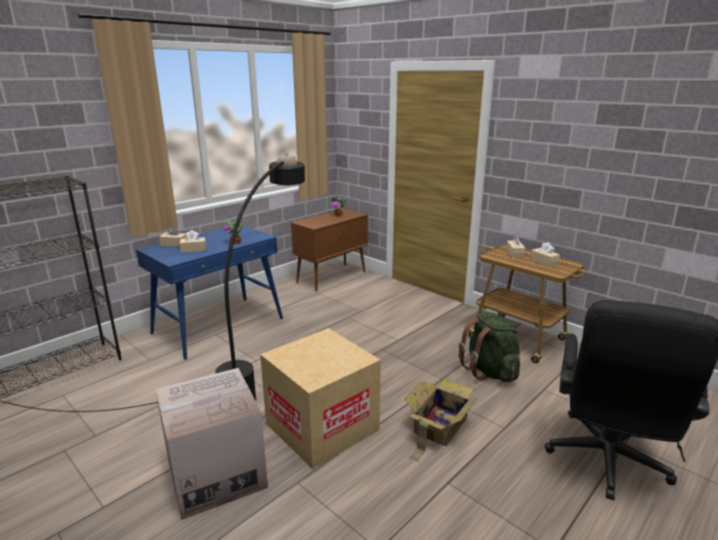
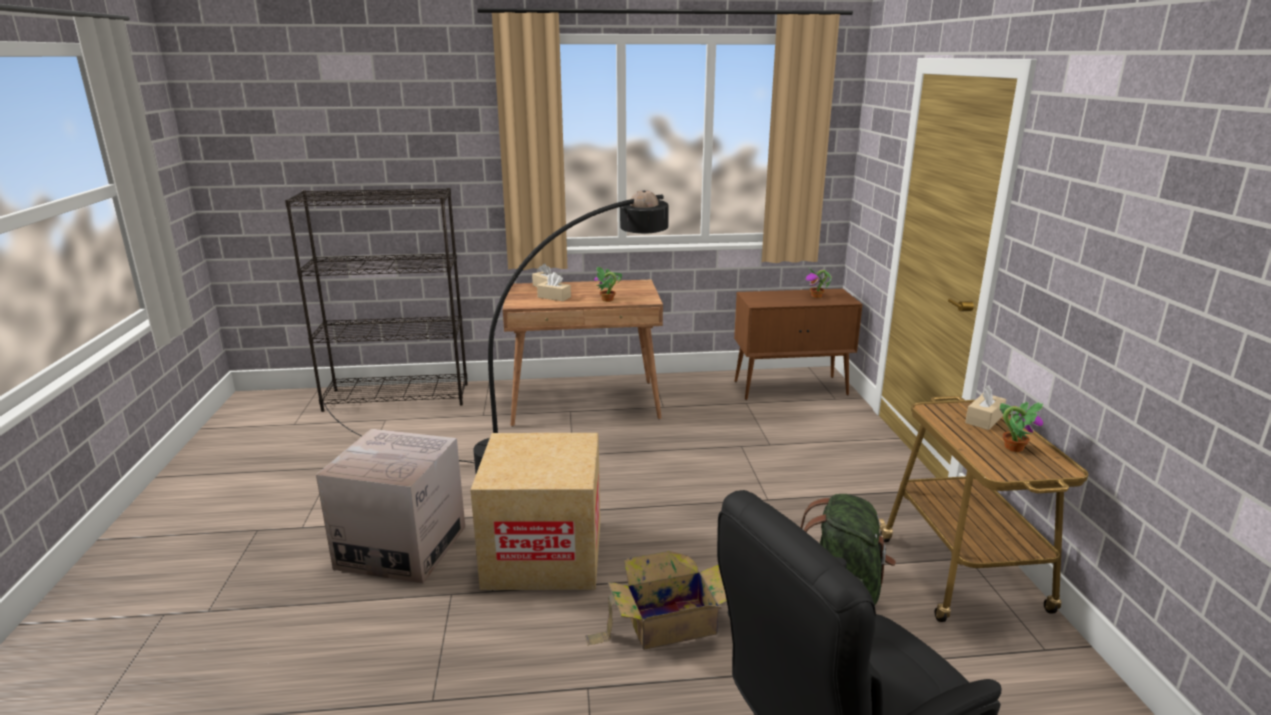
camera: 40 degrees right, 0 degrees up
(219, 326) = (585, 403): blue desk -> brown desk
(544, 262) = (1013, 447): beige tissue box -> potted plant

